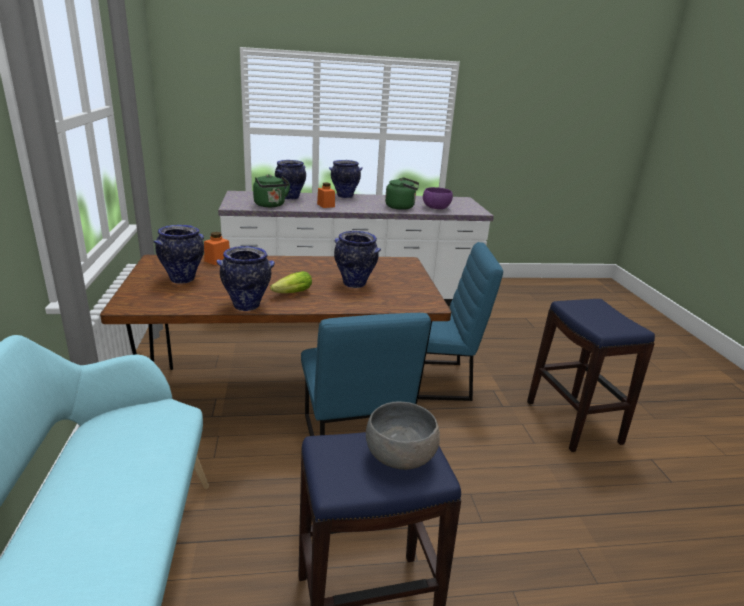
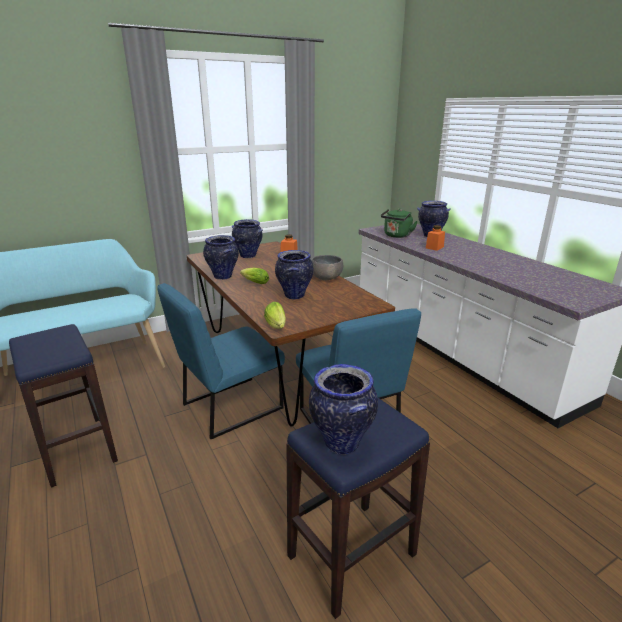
camera: 70 degrees right, 0 degrees up
(344, 196) = (479, 247): vase -> vase (341, 443)
(400, 456) = (49, 350): grey bowl -> grey bowl (326, 278)
(402, 207) = (497, 269): green kettle -> none
(424, 305) = (276, 326): none -> lettuce
(436, 208) = (534, 282): purple bowl -> none

